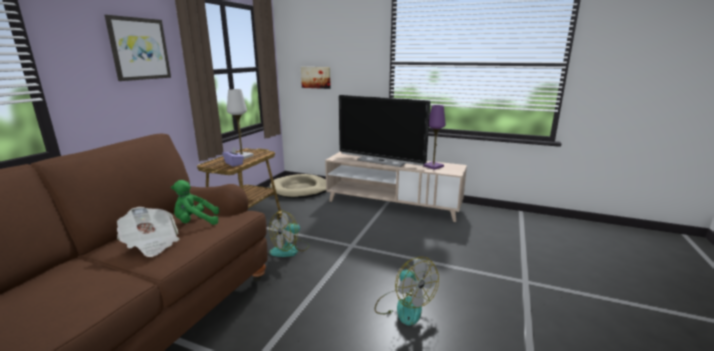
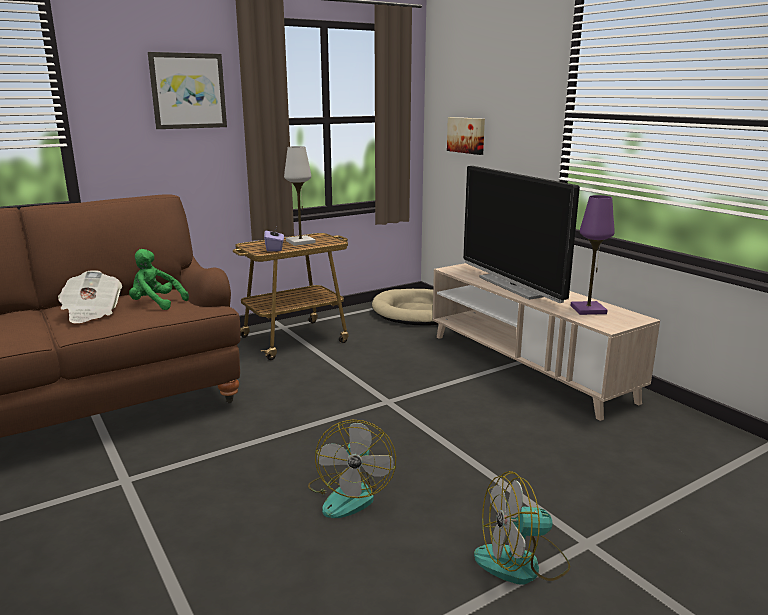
camera: 35 degrees right, 0 degrees up
(290, 249) = (308, 382): fan -> fan (522, 563)

